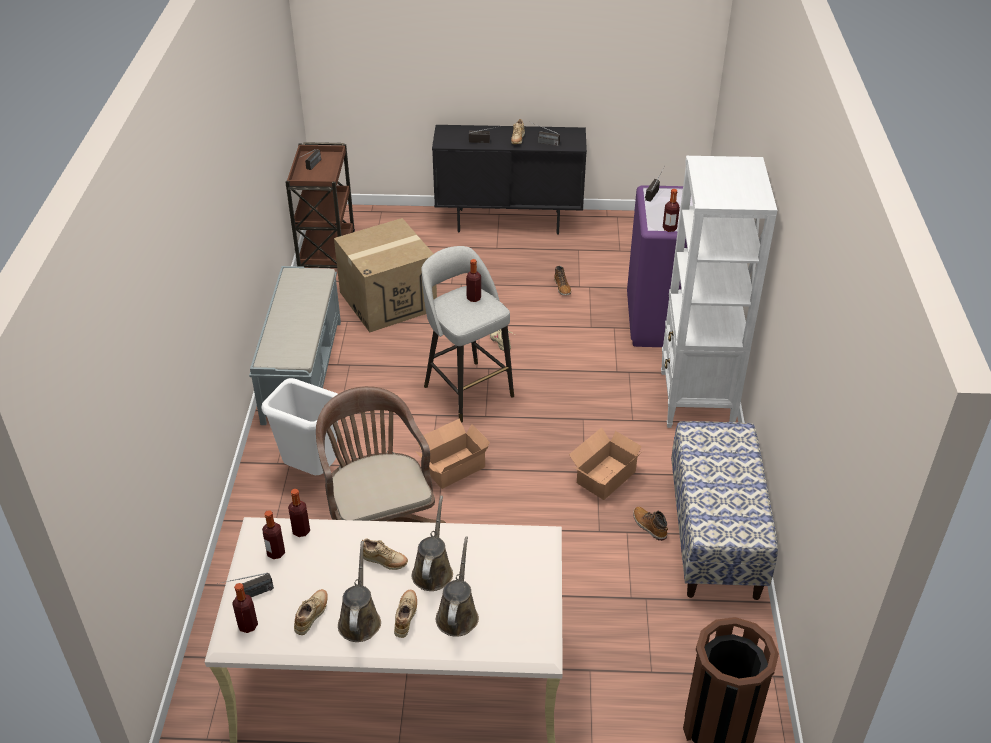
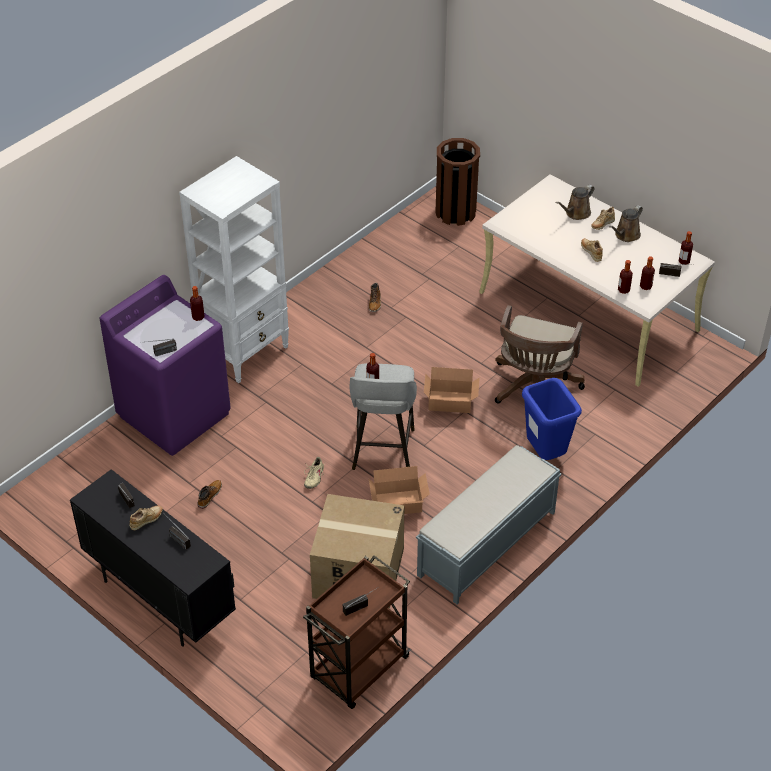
camera: 140 degrees left, 5 degrees up
(311, 471) = (545, 454): white trash can -> blue trash can
(312, 616) = (648, 249): beige shoe -> none
(433, 570) = (570, 236): brown watering can -> none
(603, 477) = (365, 342): cardboard box -> cardboard box (399, 504)
(715, 535) = (345, 278): bench -> none

